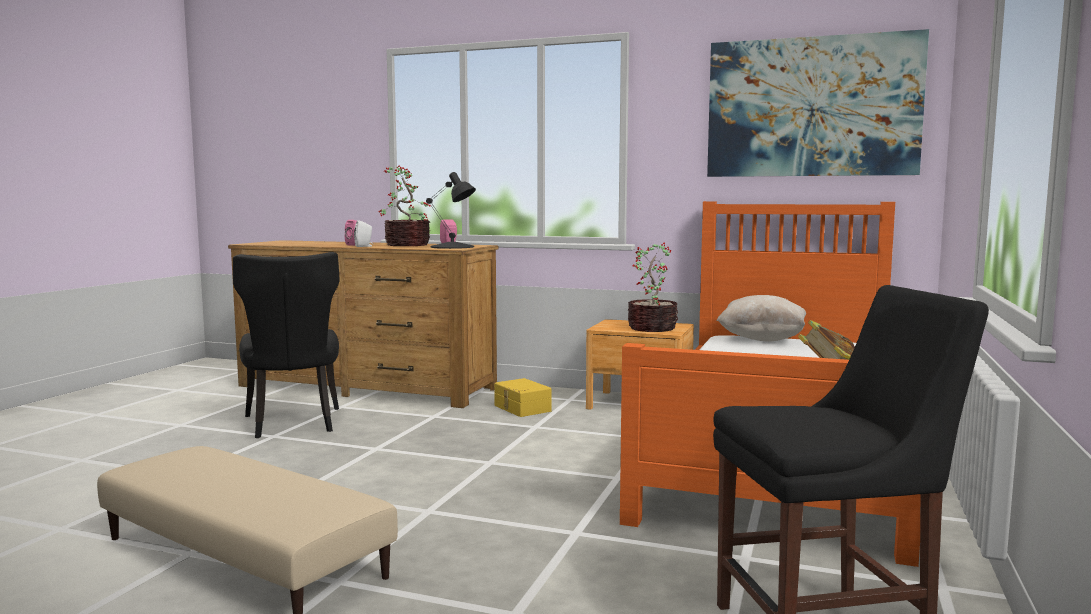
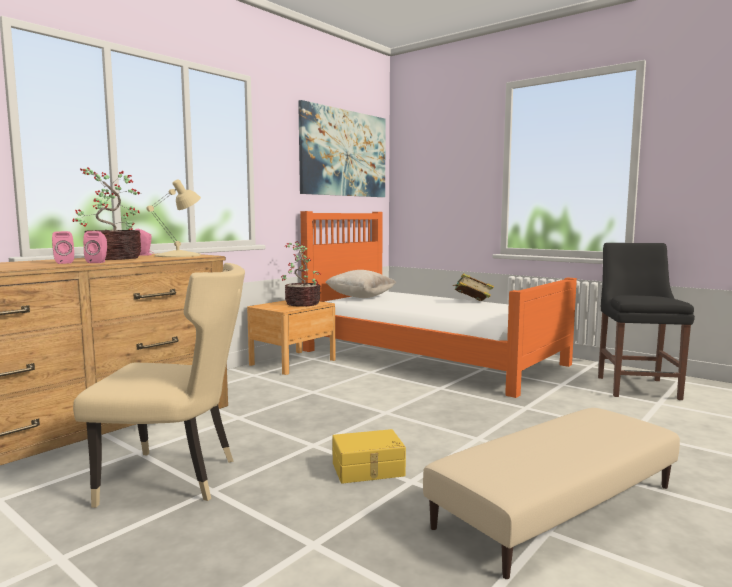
camera: 70 degrees left, 0 degrees up
(293, 424) = (175, 479): black chair -> beige chair
(364, 246) = (98, 262): white speaker -> pink speaker
(452, 247) = (179, 255): black table lamp -> beige table lamp
(521, 408) = (258, 389): yellow storage box -> yellow storage box (368, 470)

